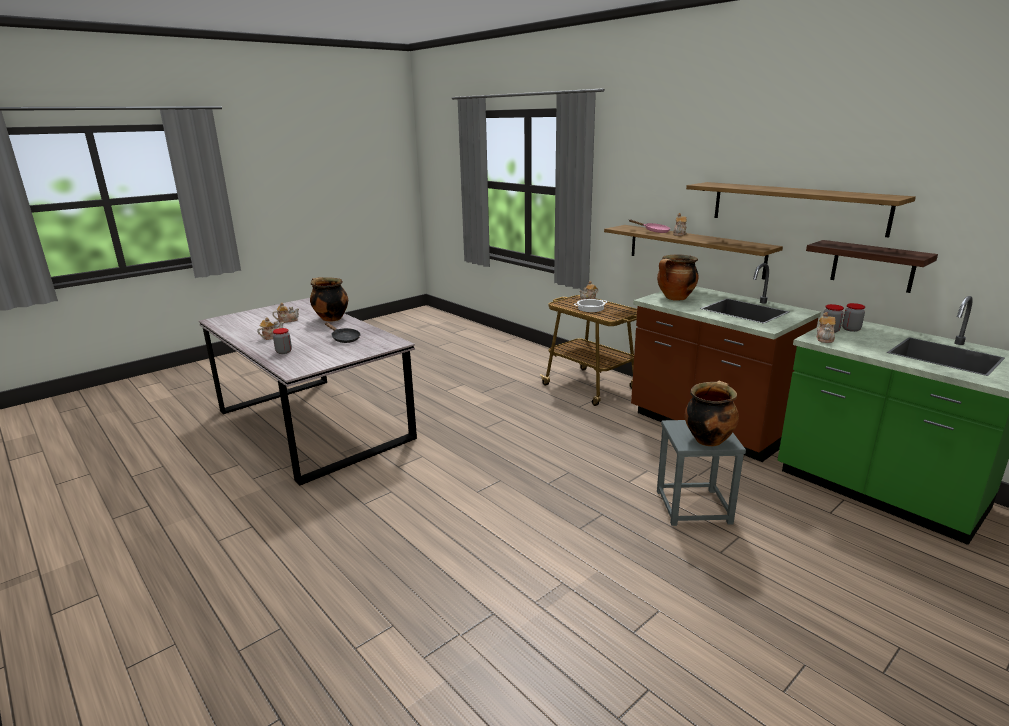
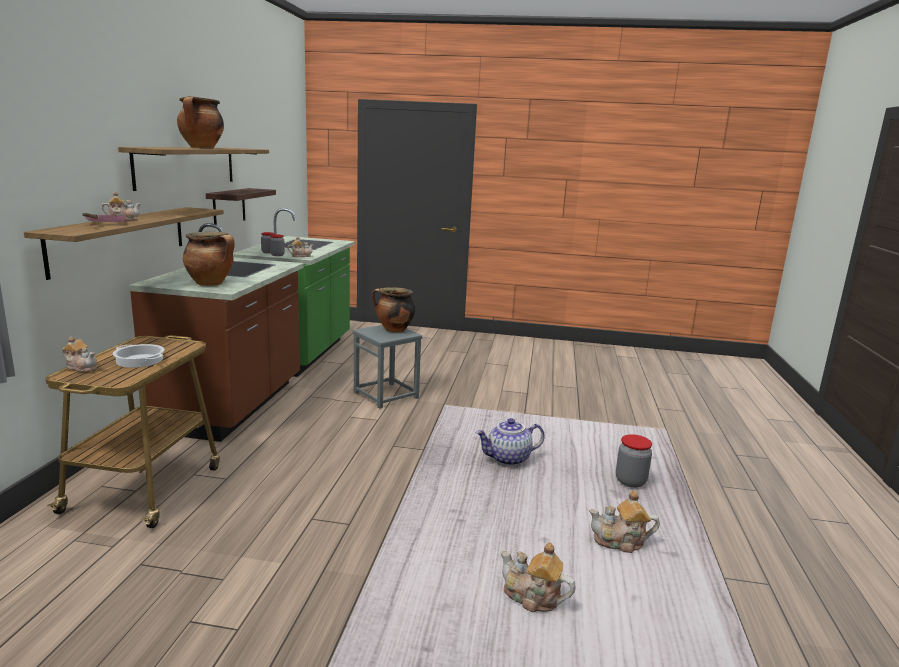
camera: 130 degrees left, 5 degrees down
(330, 318) = (441, 536): cooking pot -> cooking pot (202, 148)
(344, 339) = (508, 459): black frying pan -> teapot

